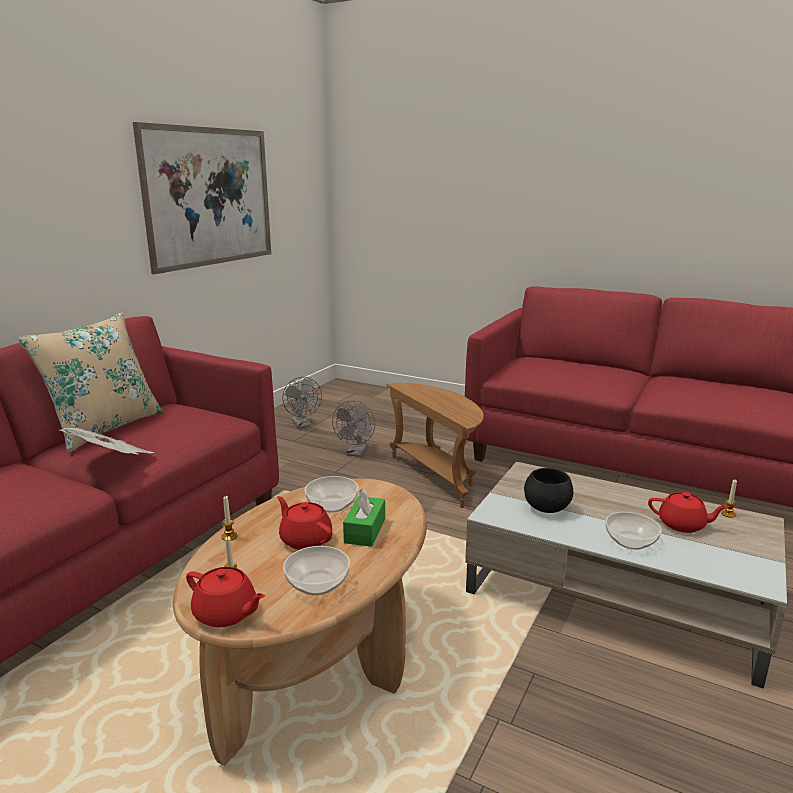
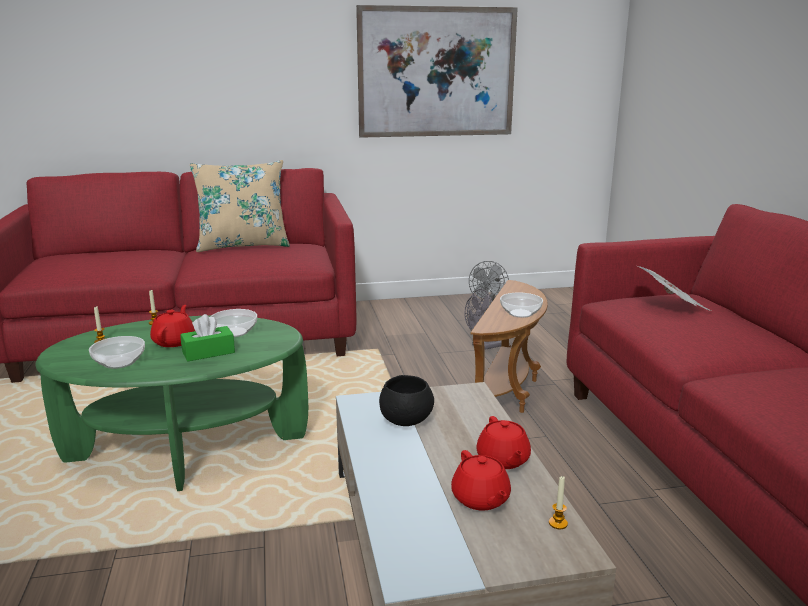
camera: 50 degrees right, 0 degrees up
(111, 461) = (198, 262): newspaper -> newspaper (671, 307)
(226, 613) = (63, 352): red teapot -> red teapot (503, 460)
(318, 661) = (187, 450): brown coffee table -> green coffee table
(631, 541) = (399, 478): bowl -> bowl (521, 313)

